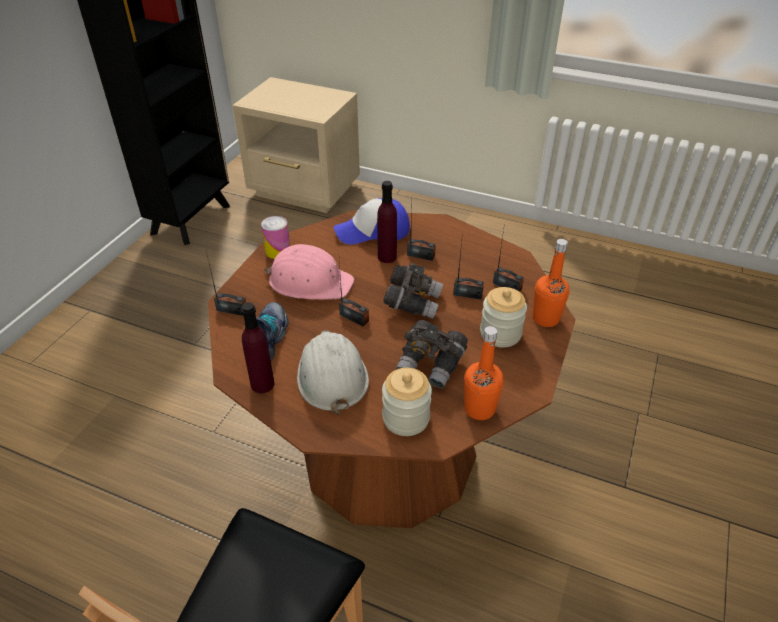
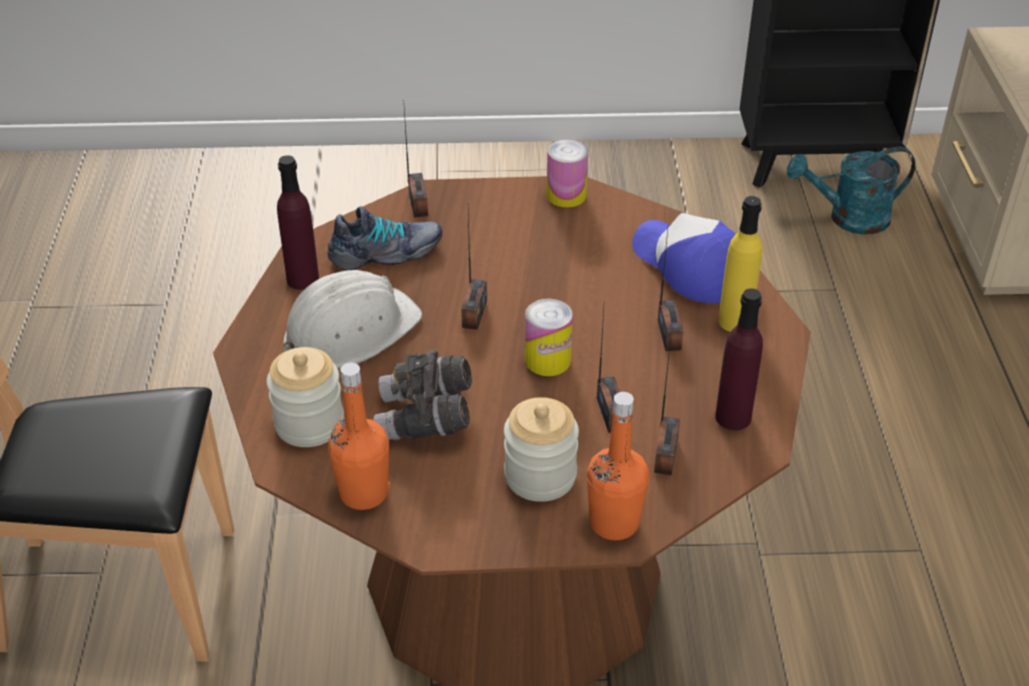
camera: 65 degrees right, 0 degrees up
(241, 227) = (848, 218): none -> turquoise watering can
(309, 281) = (521, 247): pink hard hat -> none
(387, 257) = (636, 301): purple bottle -> purple bottle (733, 417)
(412, 302) = (547, 360): grey binoculars -> can
(425, 232) = (734, 321): none -> yellow bottle

